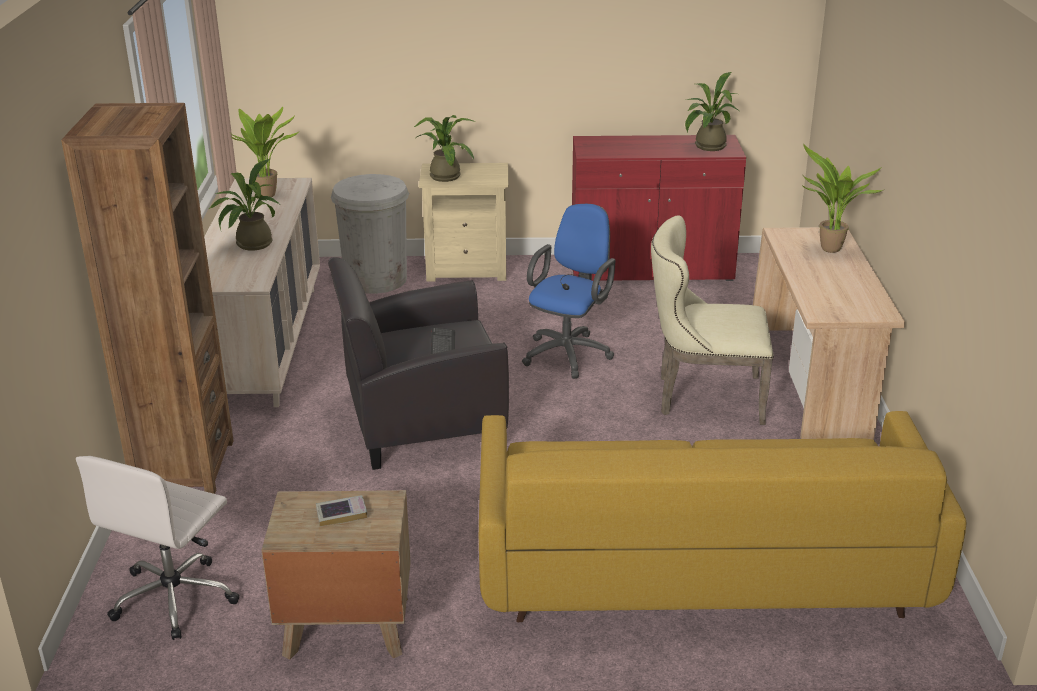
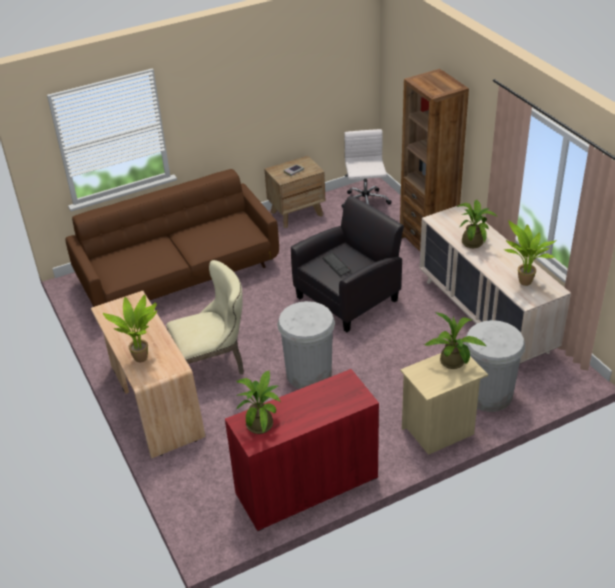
camera: 155 degrees right, 10 degrees up
(569, 352) = (308, 373): blue office chair -> white trash can
(698, 565) = (179, 274): yellow sofa -> brown sofa

